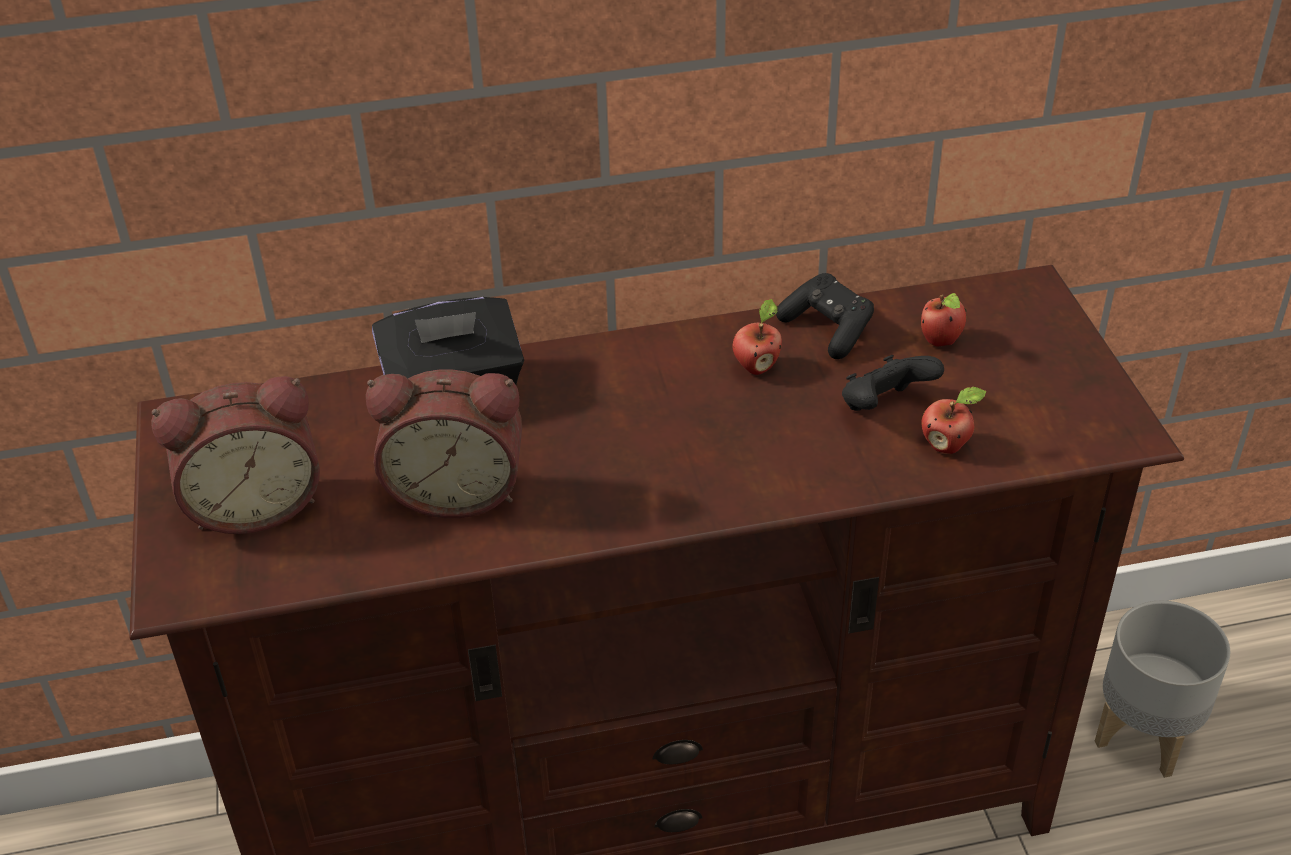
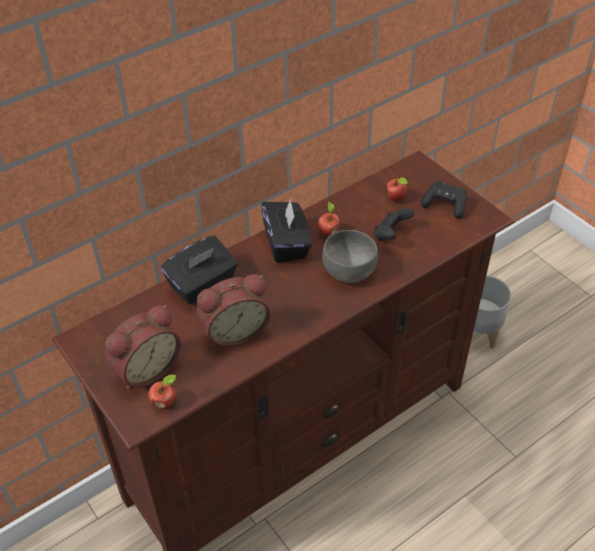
camera: 25 degrees left, 5 degrees up
(661, 364) = (286, 244): none -> black tissue box
(752, 448) = (348, 270): none -> grey bowl
(828, 329) = (347, 206): black game controller -> black game controller (445, 205)
(947, 445) = (425, 244): apple -> apple (165, 402)

